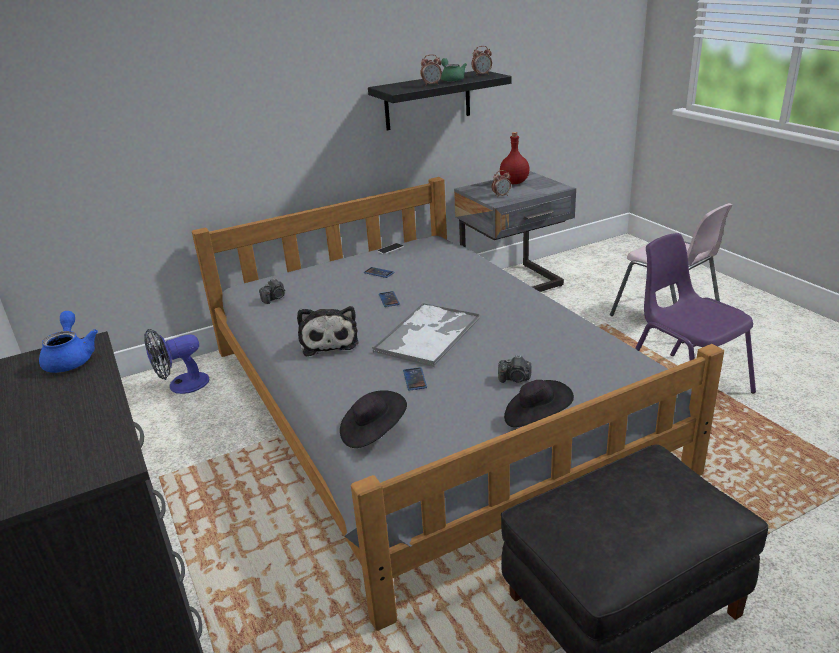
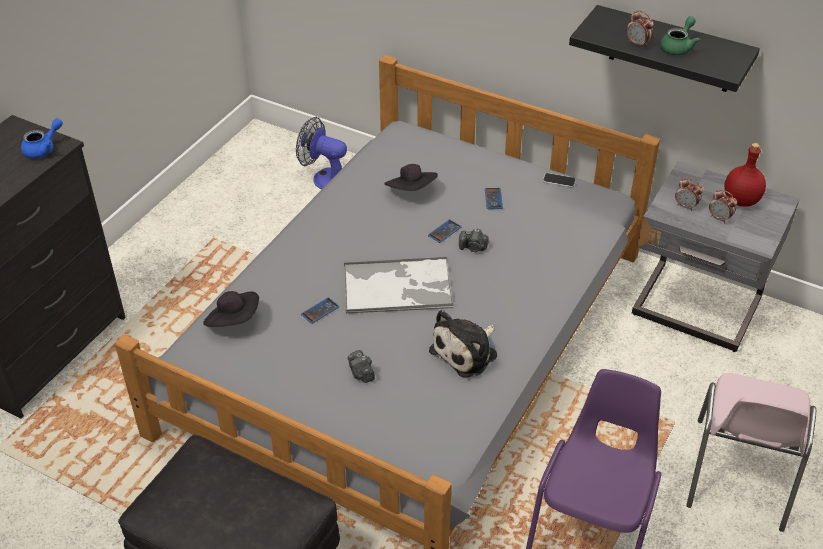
camera: 55 degrees right, 15 degrees up
(275, 298) = (392, 160): camera -> camera (473, 247)
(329, 341) = (344, 231): plush toy -> plush toy (467, 352)
(482, 75) = (722, 60): alarm clock -> alarm clock (719, 218)
(536, 418) = (309, 408): black hat -> black hat (411, 191)

